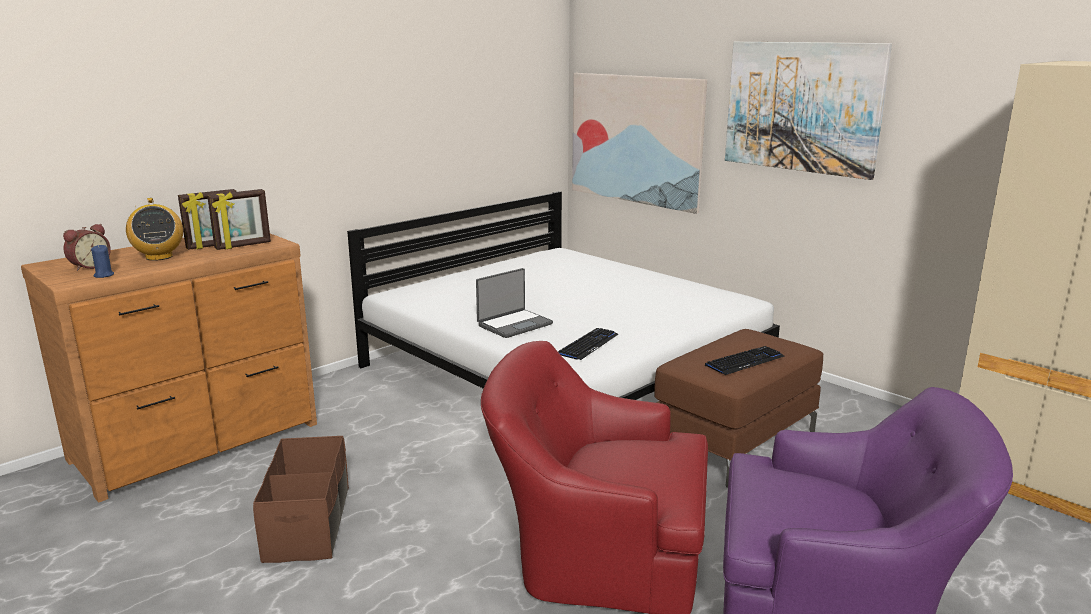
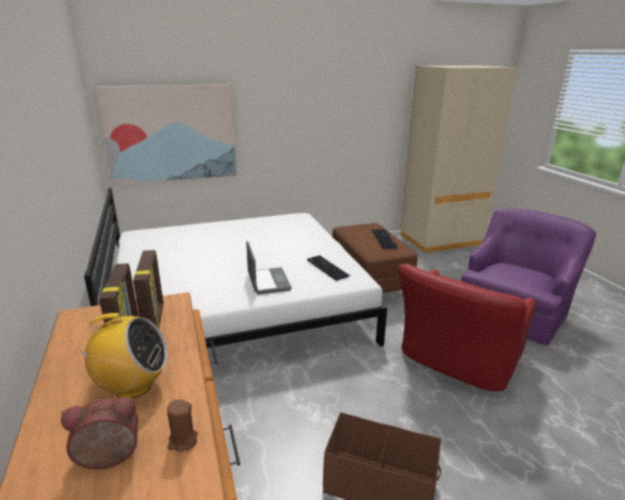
camera: 65 degrees left, 5 degrees up
(89, 266) = (109, 459): alarm clock -> alarm clock turned 75 degrees counterclockwise
(103, 275) = (182, 441): blue candle -> brown candle
(802, 107) = (298, 97): picture -> none

